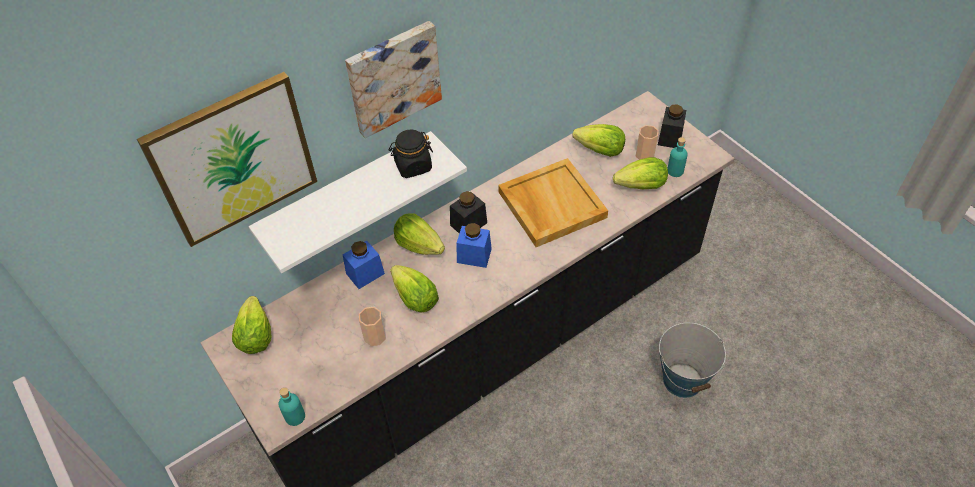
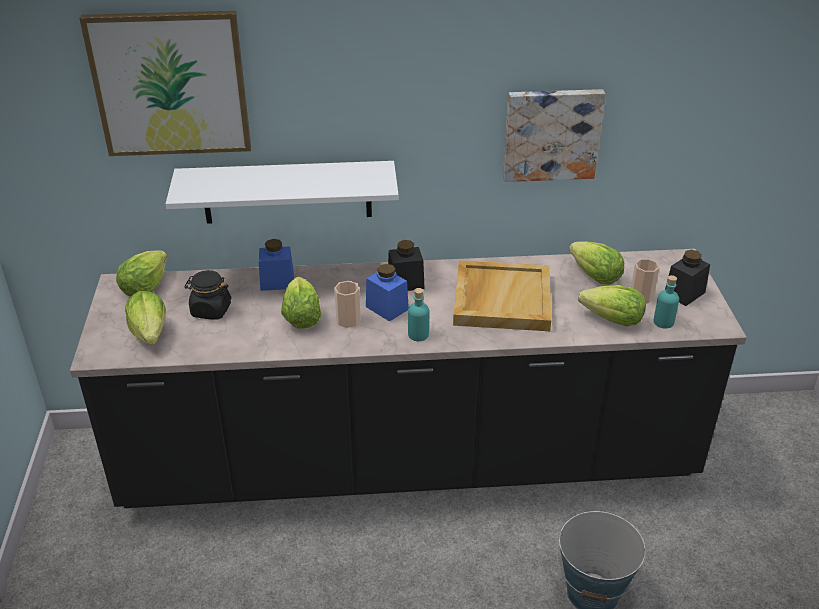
camera: 30 degrees right, 15 degrees down
(295, 417) = (116, 356): turquoise bottle -> turquoise bottle (418, 335)
(375, 336) = (238, 329): cup -> cup (348, 320)
(393, 77) = (355, 73): picture -> picture (551, 133)
(413, 166) = (350, 177): black jar -> black jar (210, 310)
(419, 245) = (345, 280): lettuce -> lettuce (150, 333)

